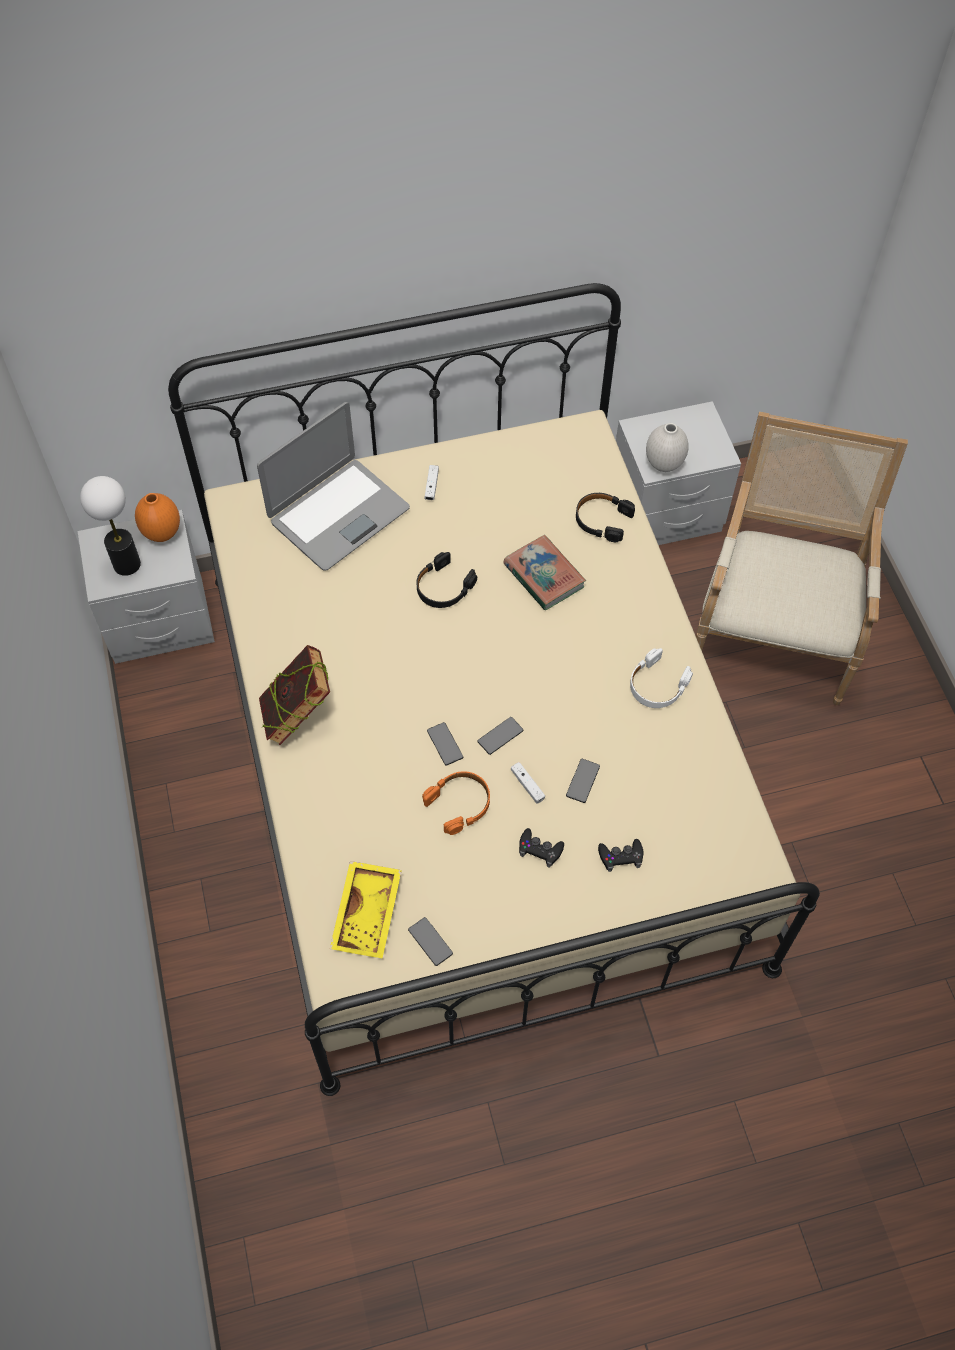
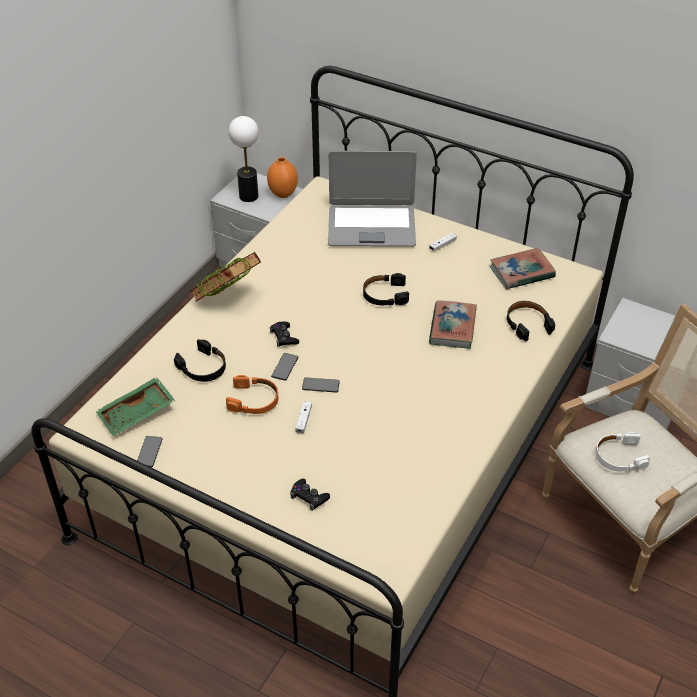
camera: 45 degrees right, 15 degrees down
(368, 914) = (137, 414): yellow tray -> green tray
(369, 810) = (203, 367): none -> black headphones
(536, 464) = (521, 272): none -> book
(540, 849) = (267, 456): black game controller -> black game controller (284, 337)
(582, 781) = (338, 442): phone -> none
(657, 685) = (450, 428): white headphones -> white headphones (619, 457)
(663, 464) = (624, 337): white vase -> none

